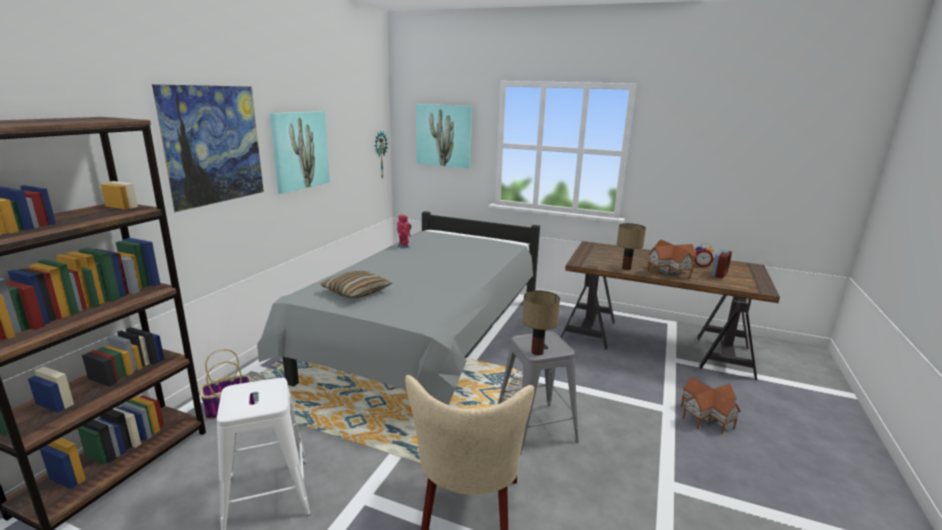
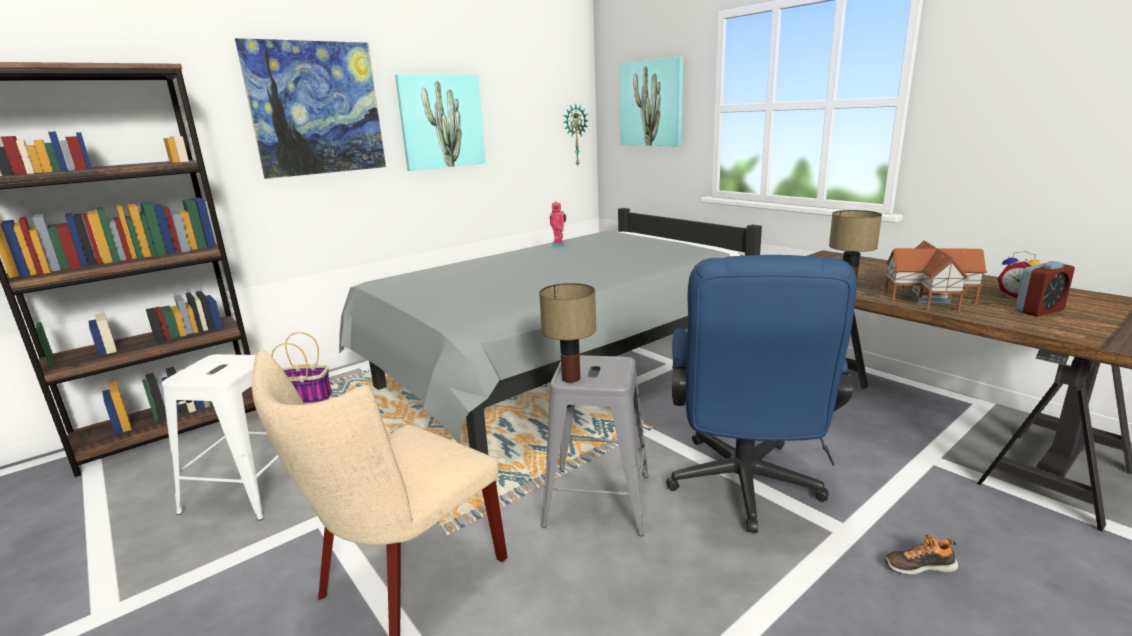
camera: 30 degrees right, 0 degrees up
(356, 292) = (433, 283): pillow -> none
(605, 399) = (743, 490): none -> blue office chair
(707, 417) = (919, 565): toy house -> shoe

